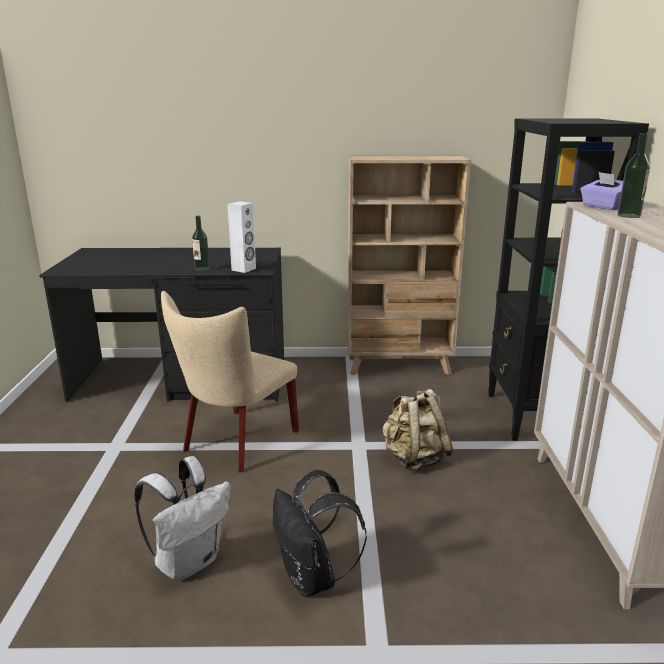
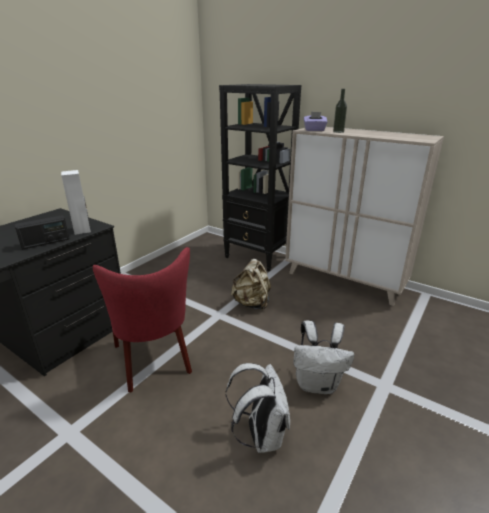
camera: 55 degrees left, 5 degrees up
(202, 269) = (45, 243): bottle -> radio
(236, 443) = (154, 361): beige chair -> red chair
(313, 578) = (317, 384): black backpack -> white backpack
(399, 366) = (160, 265): beige bookcase -> none

